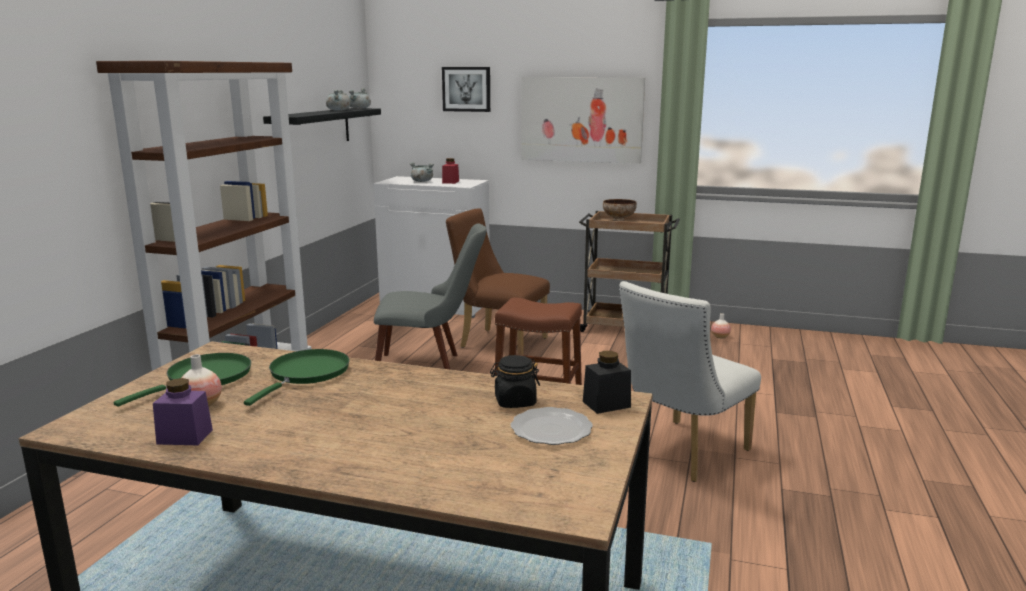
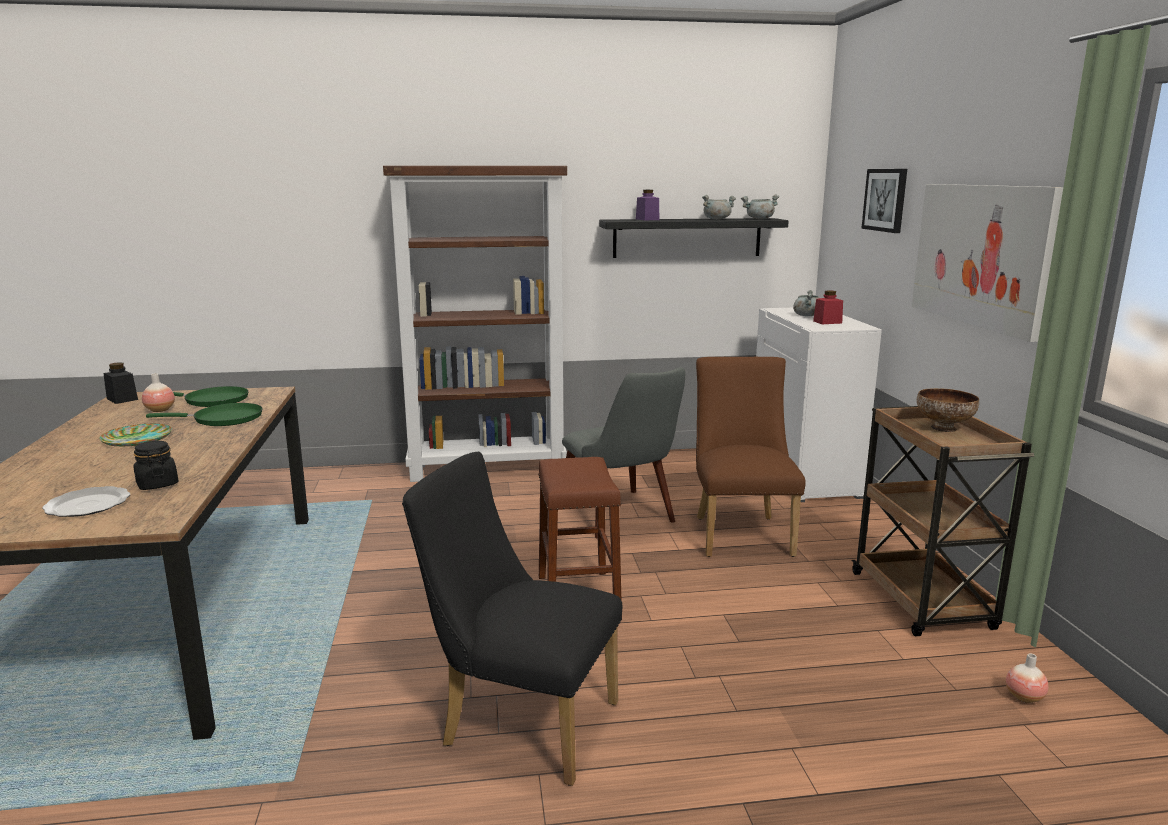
camera: 65 degrees right, 0 degrees up
(185, 437) = (104, 418): purple jar -> purple jar (647, 219)
(329, 414) = (137, 439): none -> plate
(606, 404) = (147, 517): black jar -> black jar (122, 399)
(680, 454) = (519, 722): white chair -> black chair

